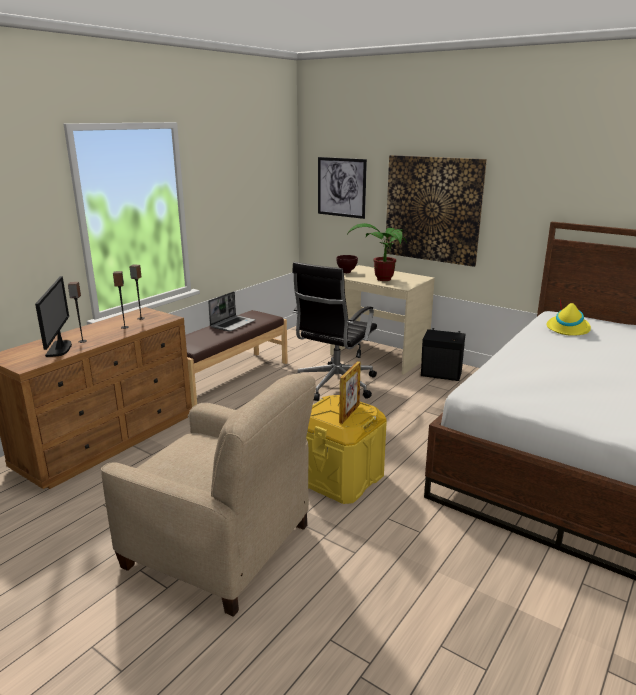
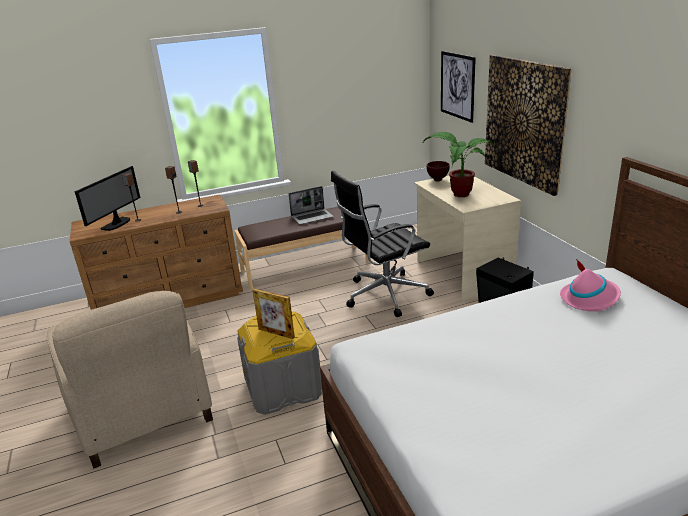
camera: 35 degrees right, 5 degrees up
(340, 478) = (283, 388): yellow storage box -> grey storage box
(349, 413) = (276, 333): picture frame -> picture frame turned 60 degrees clockwise
(567, 328) = (589, 298): yellow hat -> pink hat

